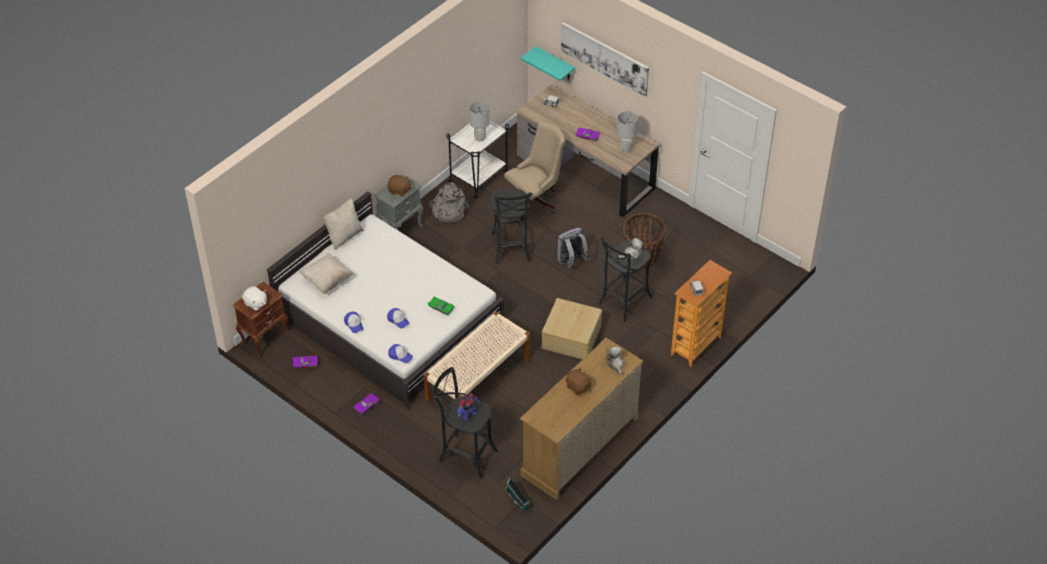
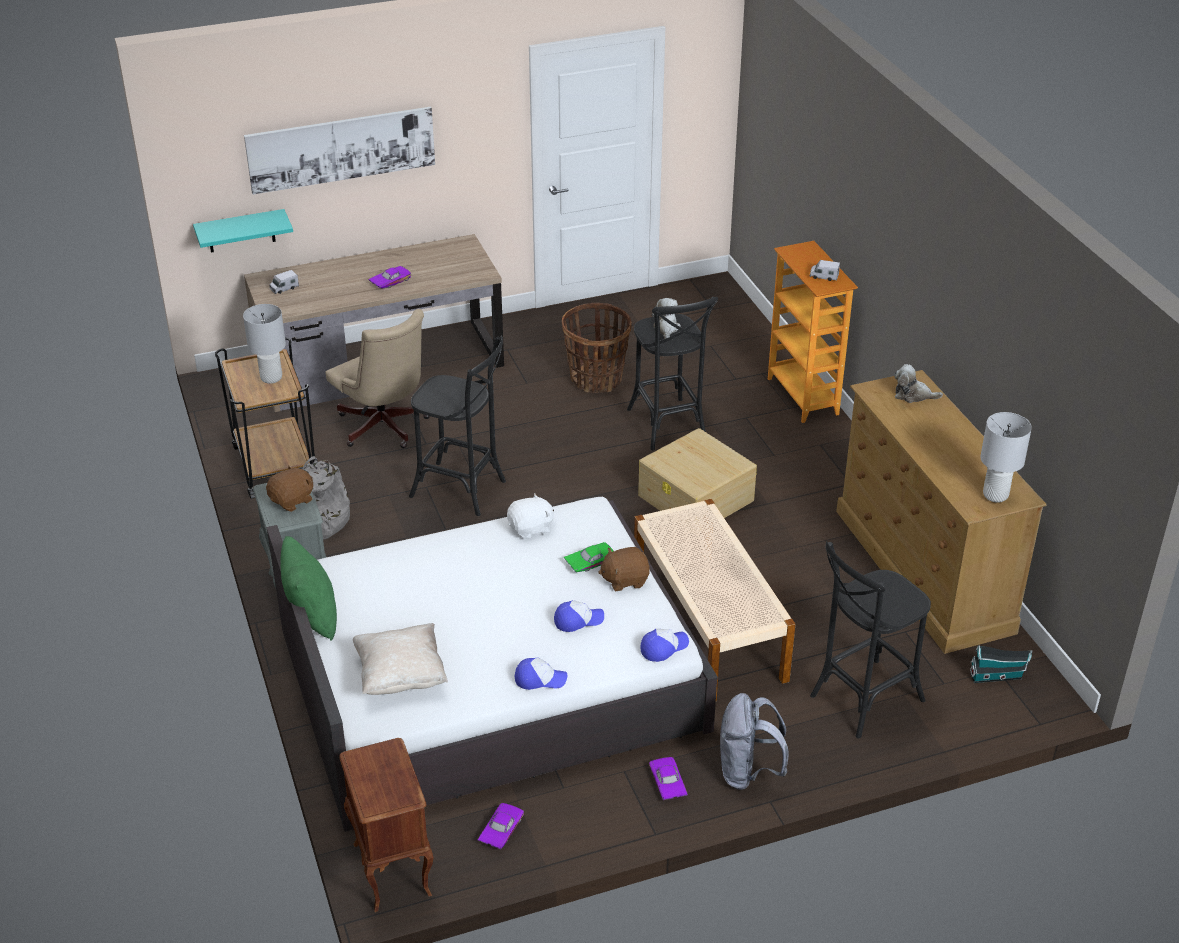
camera: 60 degrees left, 10 degrees down
(255, 303) = (391, 783): white plush toy -> white plush toy (531, 529)
(344, 236) = (312, 616): beige pillow -> green pillow
(467, 415) = (886, 600): toy robot -> none
(479, 177) = (275, 464): white cart -> brown cart
(535, 200) = (385, 429): beige office chair -> beige office chair turned 150 degrees clockwise
(571, 262) = (545, 443): grey backpack -> grey backpack (748, 772)
(578, 387) = (937, 444): brown plush toy -> brown plush toy (625, 580)
(625, 149) = (454, 261): grey table lamp -> grey table lamp (995, 497)

